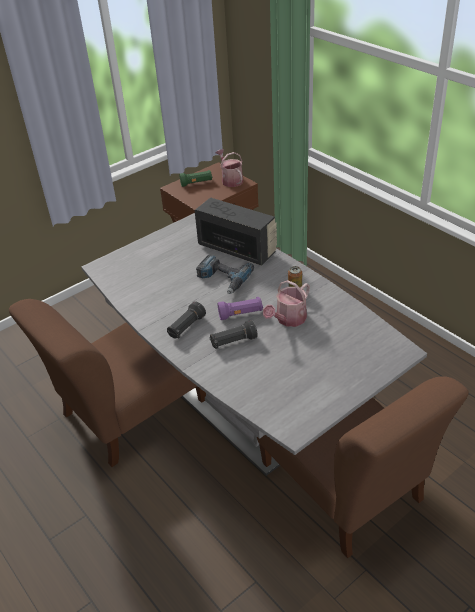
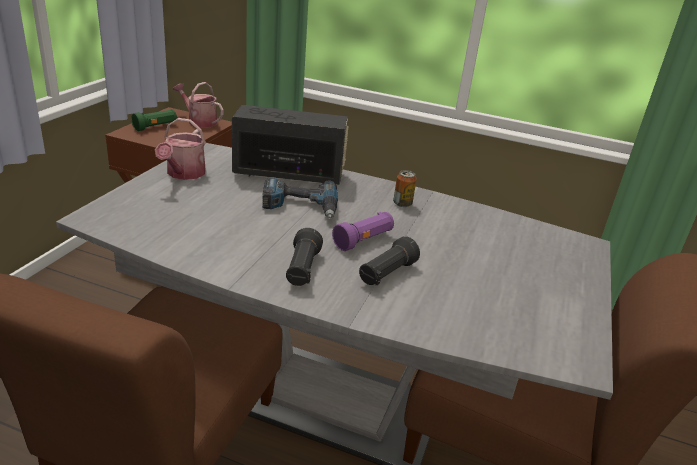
camera: 35 degrees left, 10 degrees down
(288, 319) = (429, 236): watering can -> watering can (183, 174)

